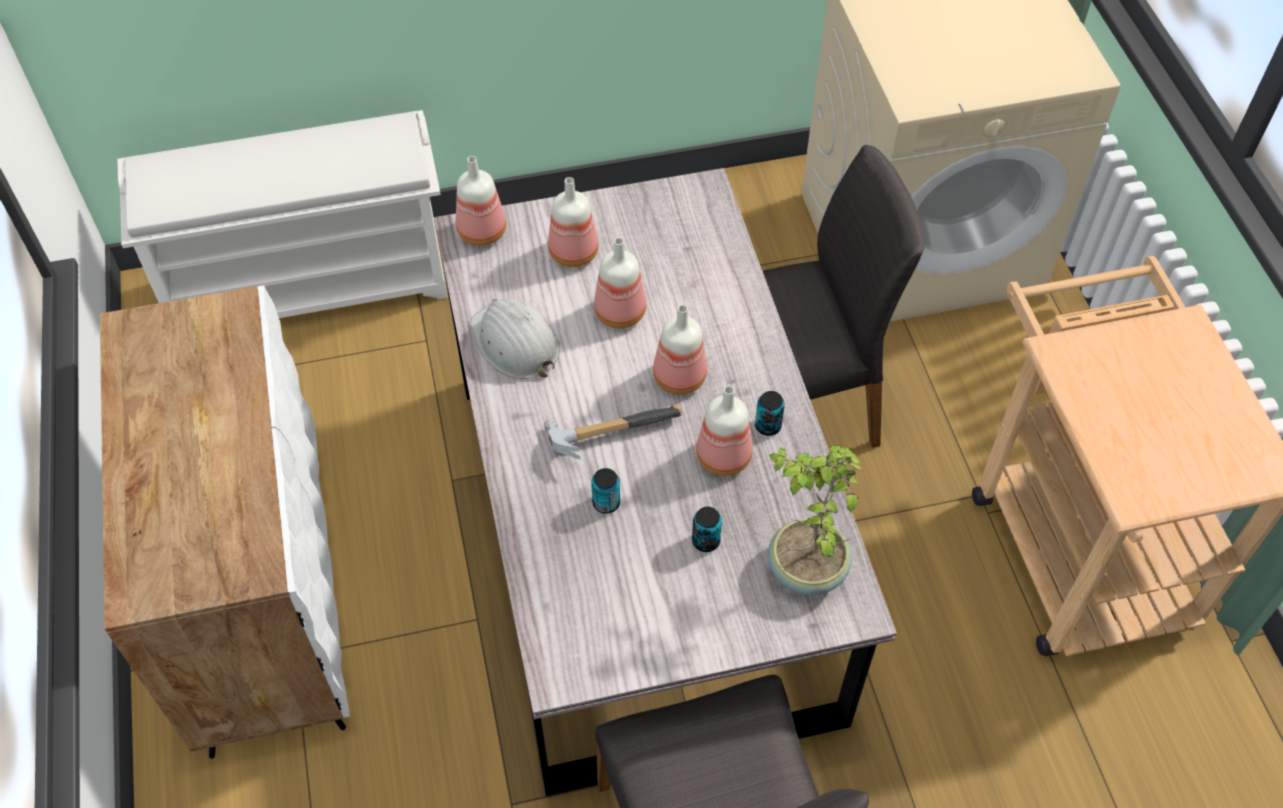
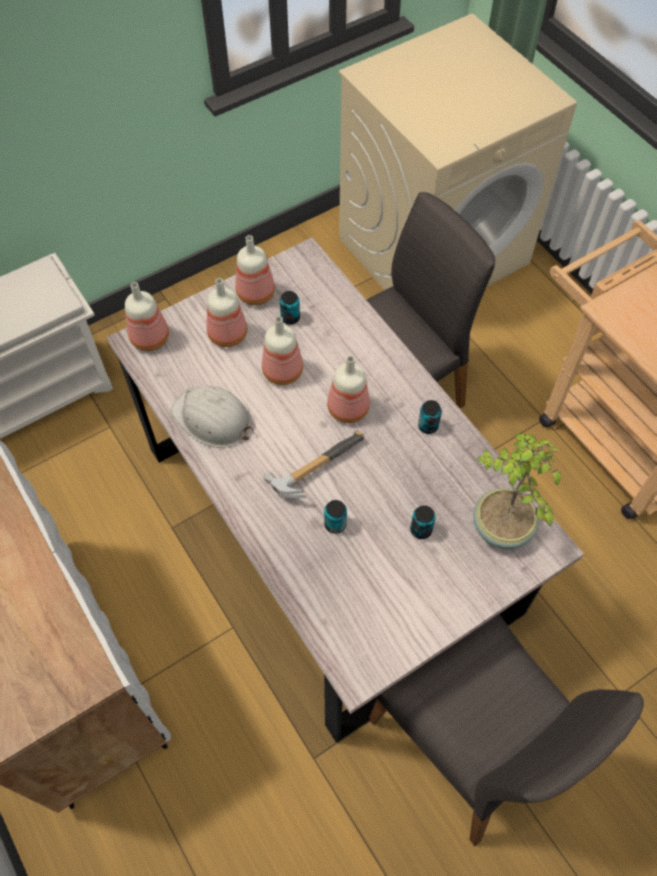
camera: 20 degrees left, 5 degrees up
(656, 254) = (290, 318): none -> can
(725, 456) = (407, 459): bottle -> bottle (257, 293)

